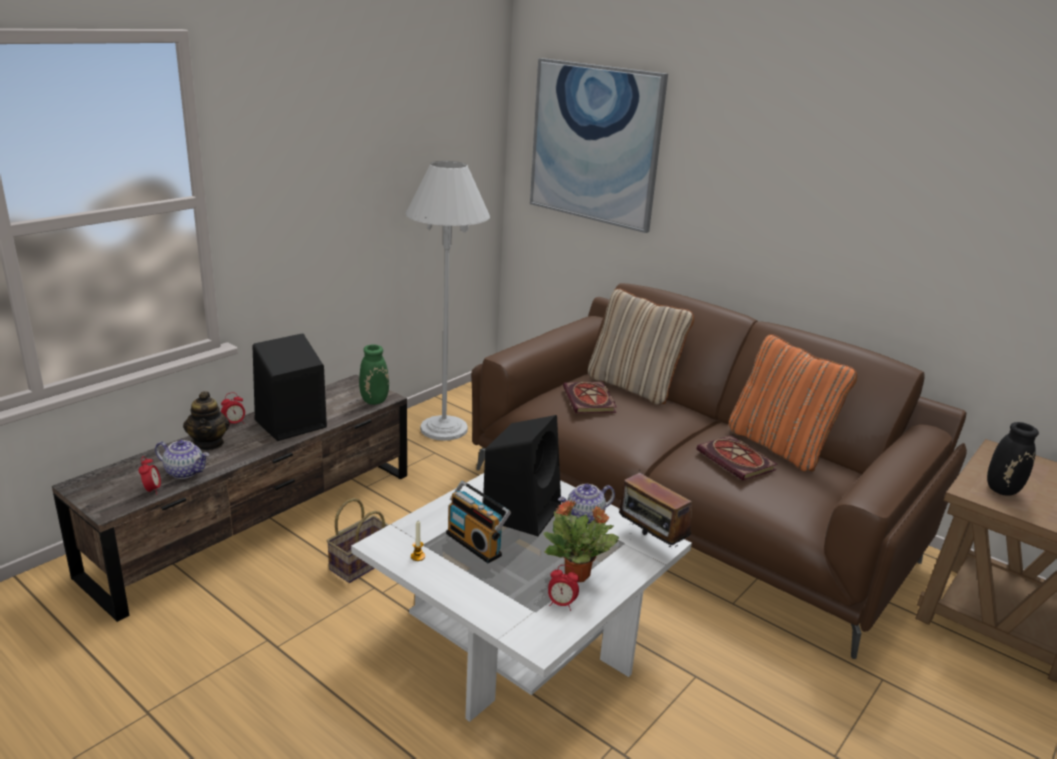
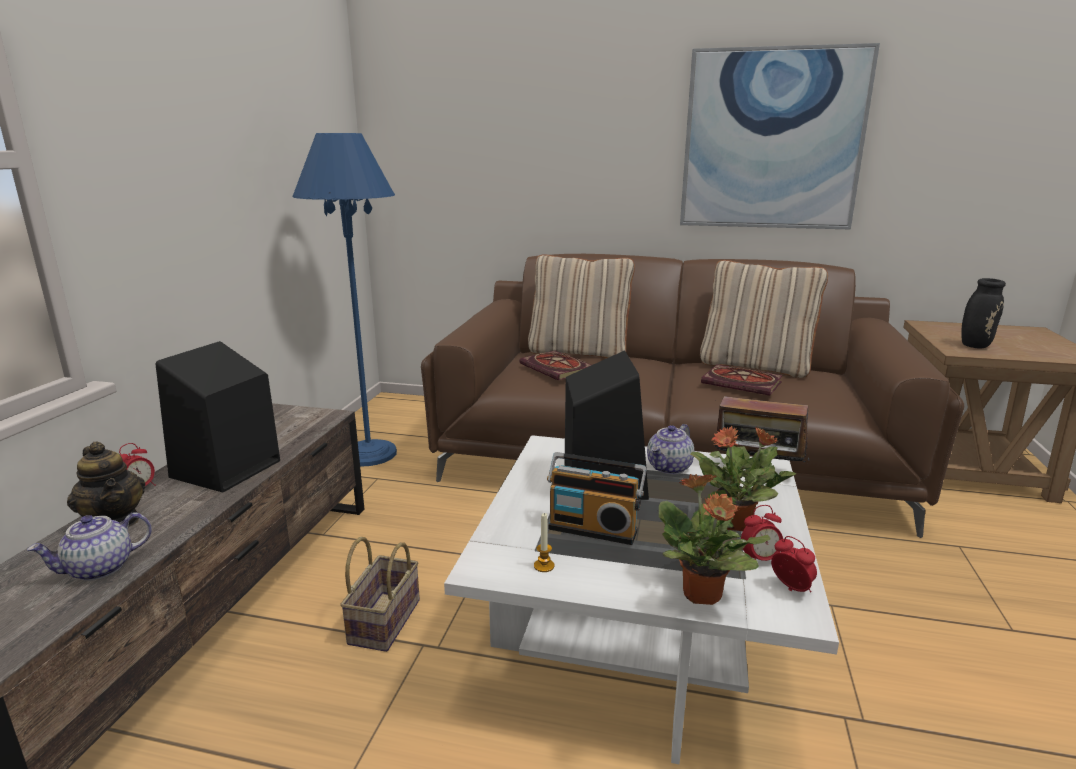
camera: 25 degrees left, 5 degrees down
(152, 490) = (54, 612): alarm clock -> alarm clock (791, 589)
(185, 472) = (99, 569): teapot -> teapot turned 150 degrees clockwise
(375, 400) = (319, 421): green vase -> none
(444, 429) = (369, 454): white floor lamp -> blue floor lamp
(493, 610) = (702, 595): none -> potted plant
(595, 144) = (468, 121): picture -> picture (772, 140)
(779, 446) = (755, 366): orange pillow -> beige pillow

